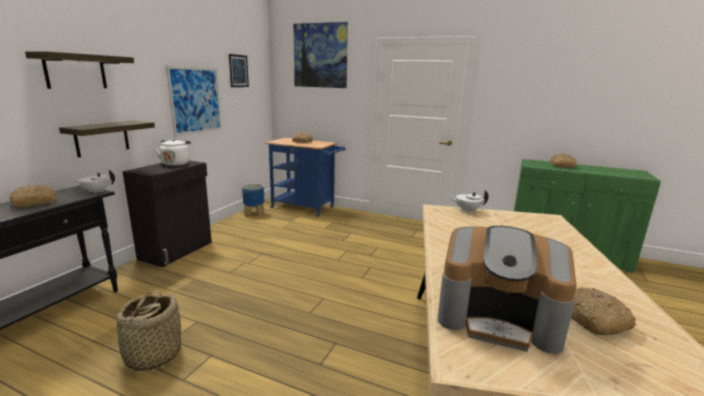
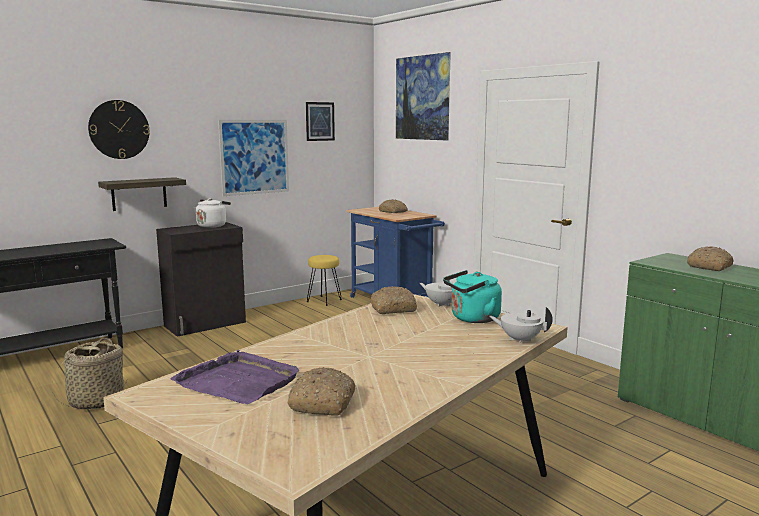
camera: 30 degrees right, 5 degrees down
(35, 202) = (60, 247): bread -> bread (394, 309)
(75, 71) = (119, 129): shelf -> wall clock
(97, 191) = (113, 244): white teapot -> white teapot (520, 340)
(254, 213) = (324, 300): planter -> yellow stool
(498, 318) = (238, 381): coffee machine -> purple tray
(507, 219) = (472, 319): none -> turquoise kettle

